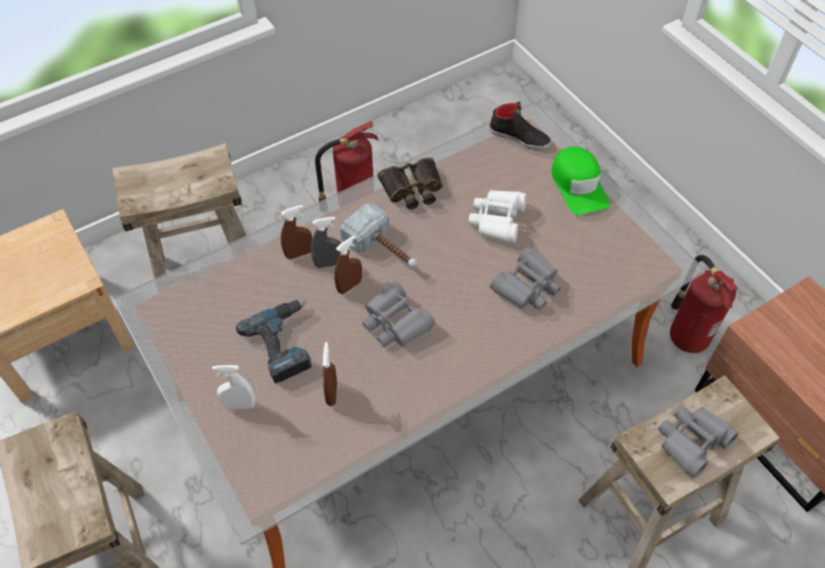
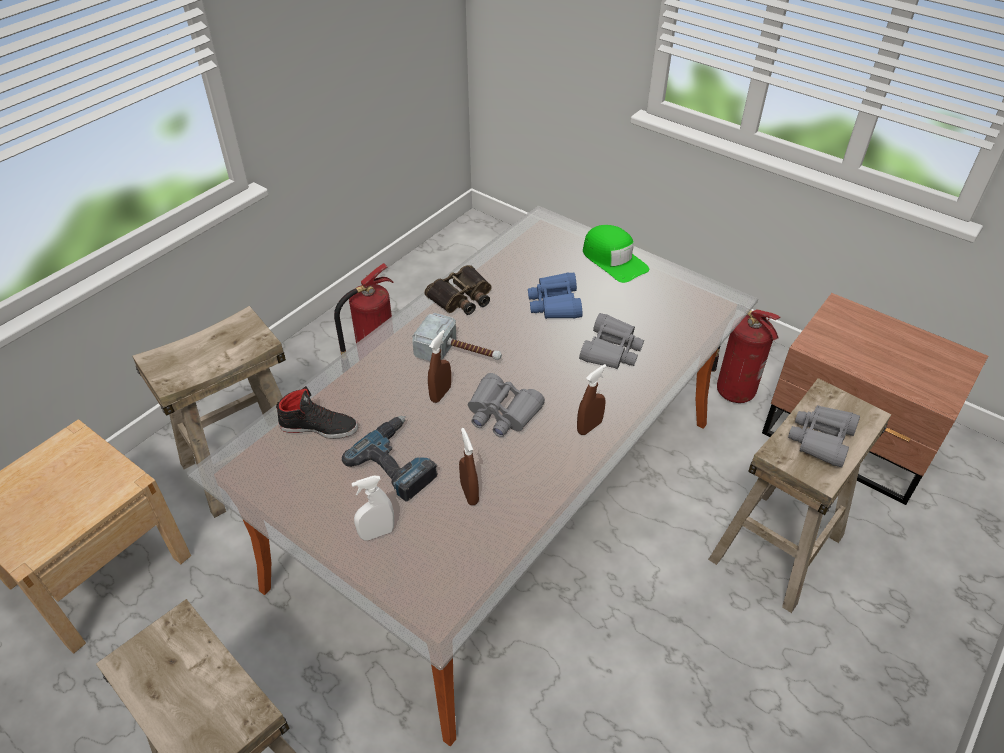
camera: 20 degrees left, 10 degrees down
(299, 253) = (375, 379): brown spray bottle -> brown spray bottle (589, 427)
(328, 263) = (410, 380): grey spray bottle -> none
(497, 220) = (555, 304): white binoculars -> blue binoculars
(519, 136) = (540, 234): black shoe -> black shoe (319, 426)

